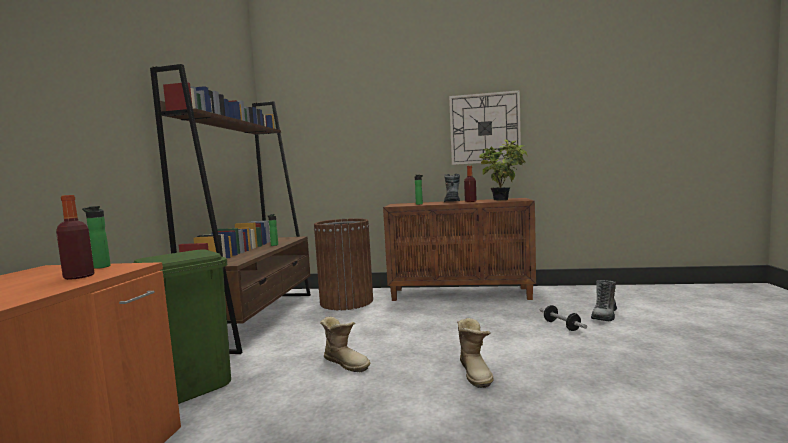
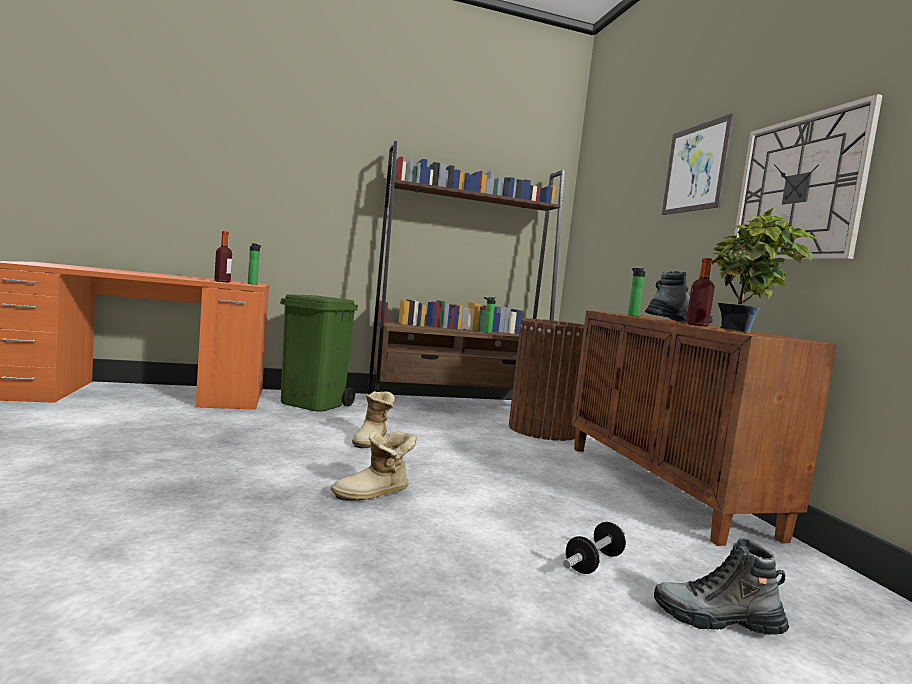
camera: 65 degrees right, 0 degrees up
(406, 111) = (696, 168): none -> picture

